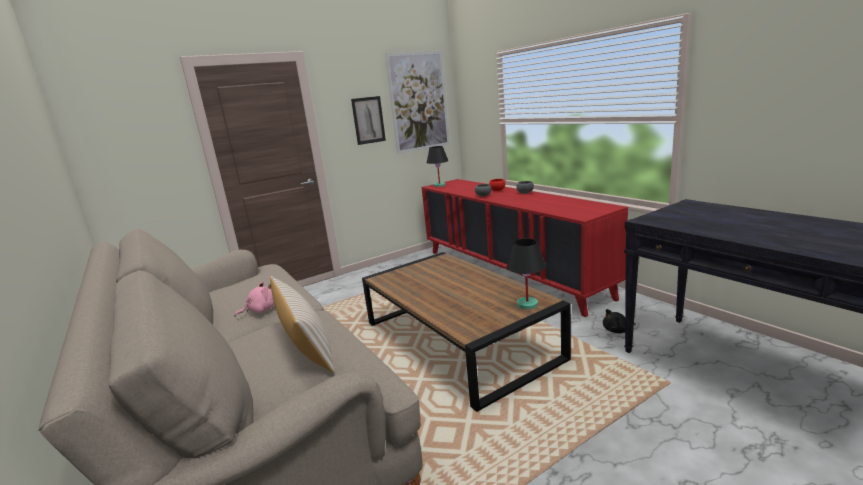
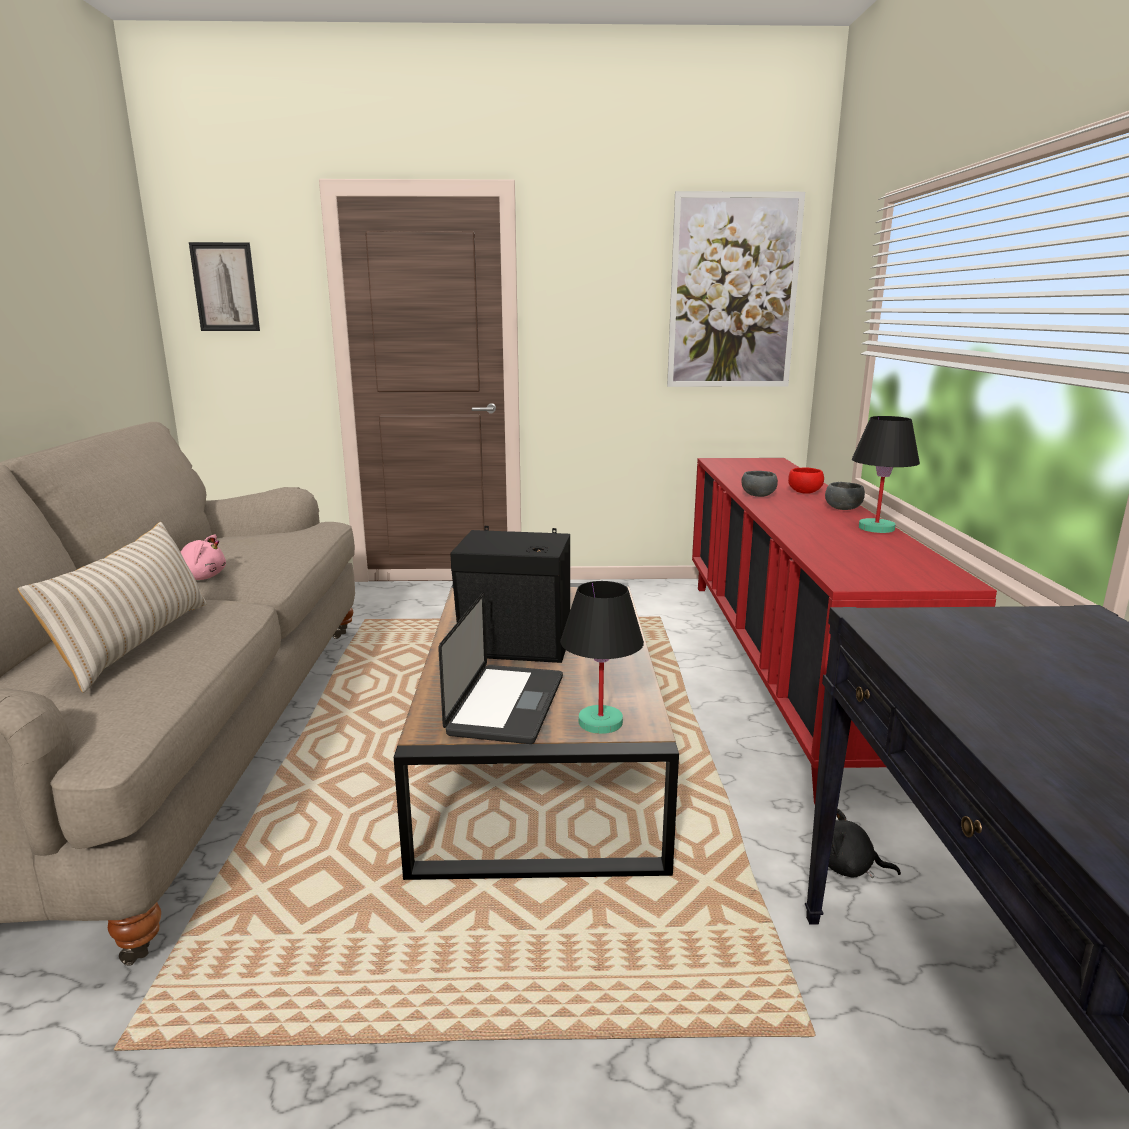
camera: 30 degrees right, 0 degrees up
(368, 120) = (618, 316): picture -> picture (225, 287)
(439, 185) = (729, 462): black table lamp -> black table lamp (876, 528)
(446, 292) = (517, 649): none -> black speaker
(481, 313) = (507, 705): none -> laptop

